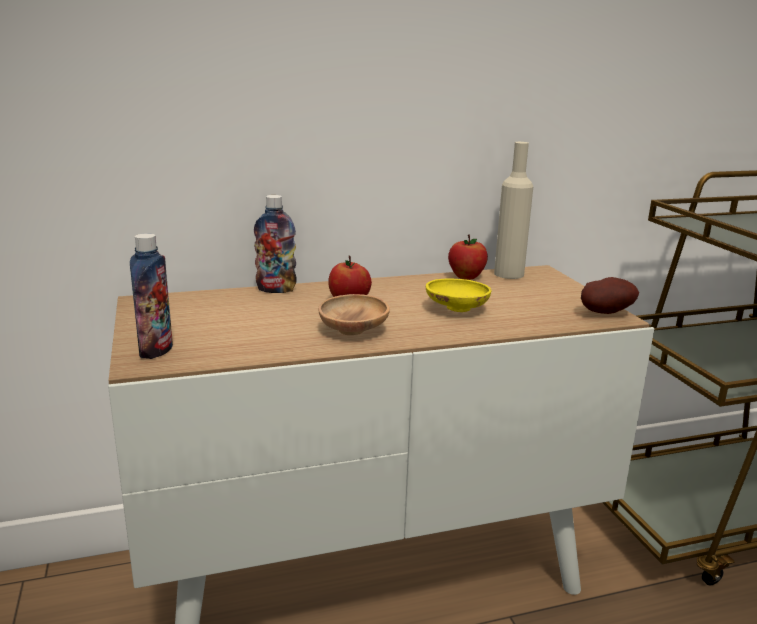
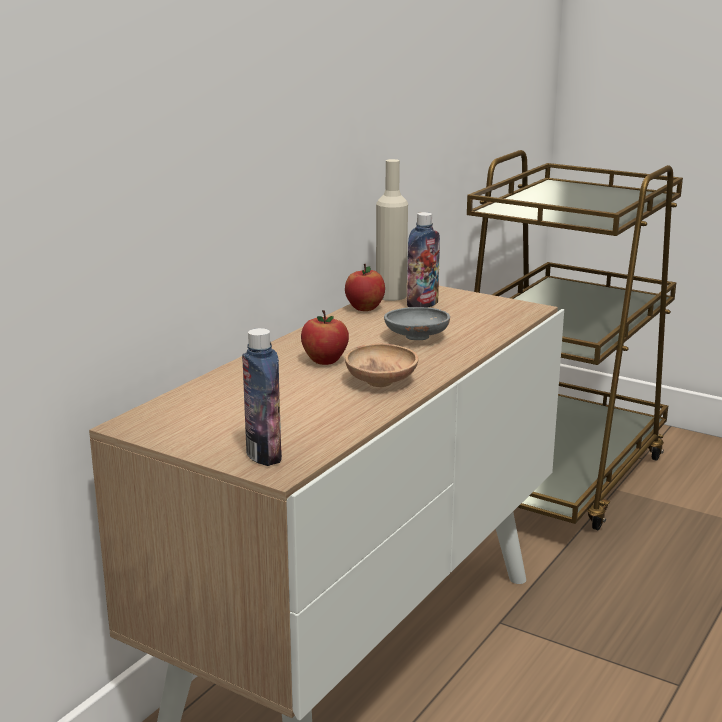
camera: 40 degrees left, 0 degrees up
(276, 289) = (232, 371): bottle -> bottle (422, 304)
(456, 309) = (416, 338): yellow bowl -> grey bowl
(604, 313) = (518, 307): potato -> none

